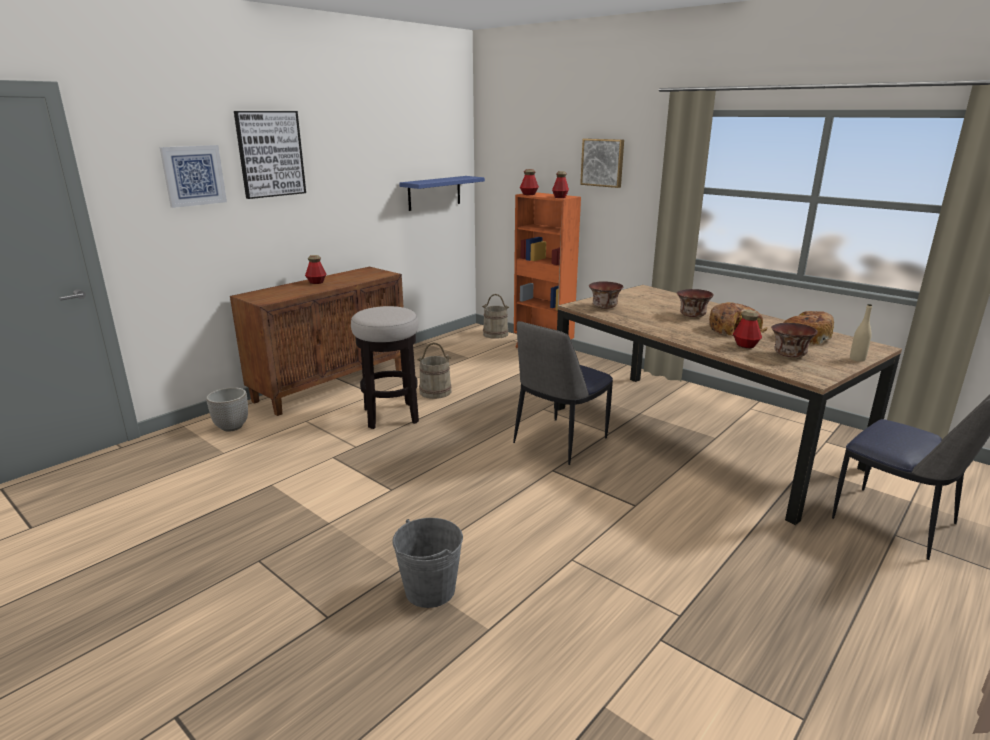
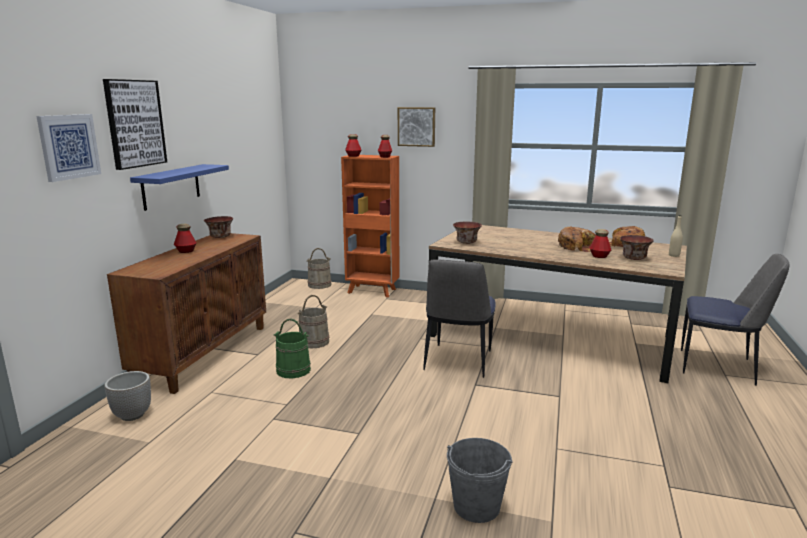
camera: 25 degrees left, 5 degrees down
(391, 416) = (293, 370): stool -> green bucket
(434, 193) = (258, 159): blue shelf -> blue shelf (171, 186)
(692, 316) = (536, 241): bowl -> bowl (220, 237)

